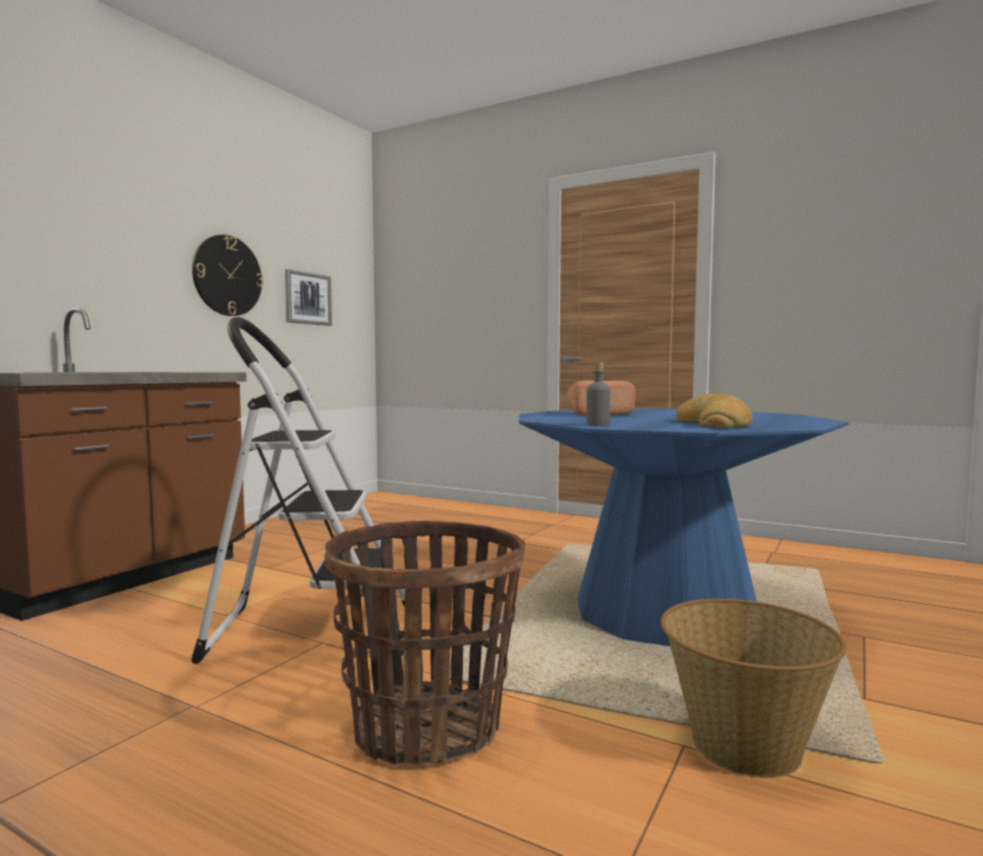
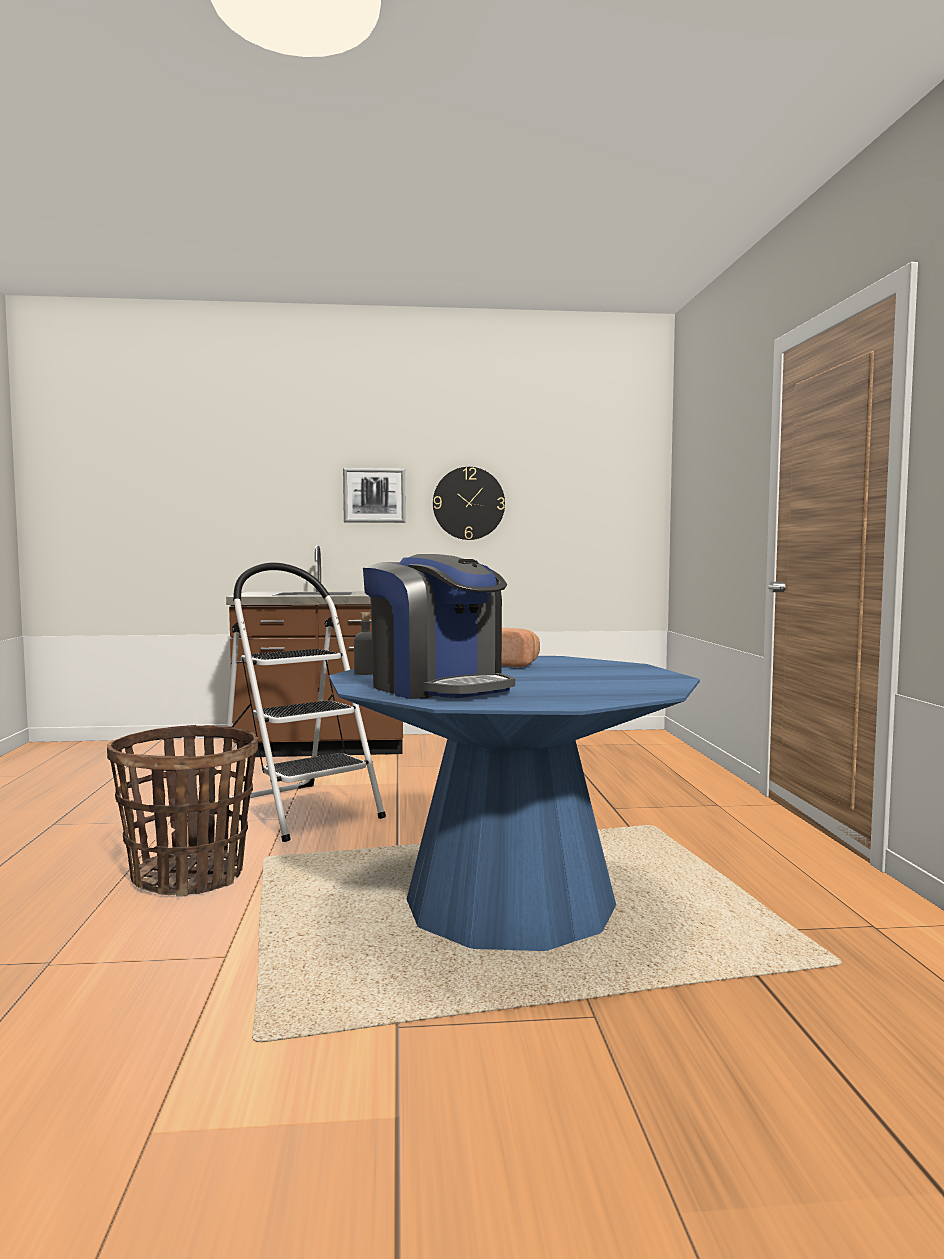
camera: 55 degrees right, 0 degrees up
(307, 298) = (565, 515): picture -> picture (374, 495)
(715, 424) = (438, 688): bread -> coffee machine
(744, 744) = (244, 979): basket -> none

